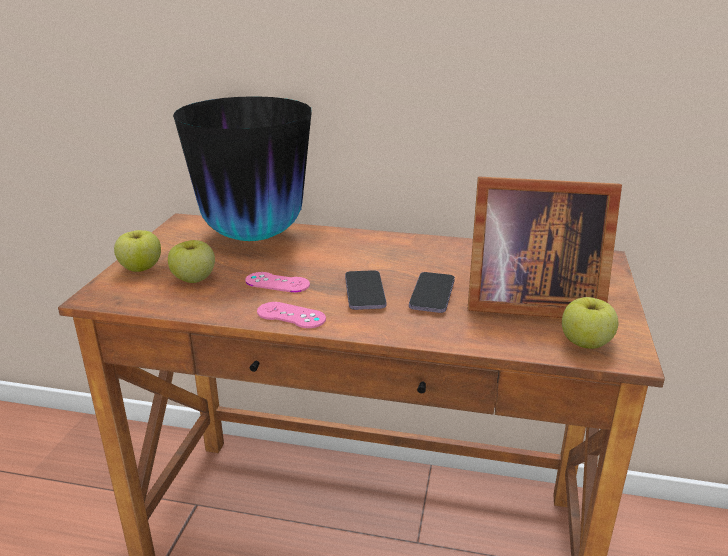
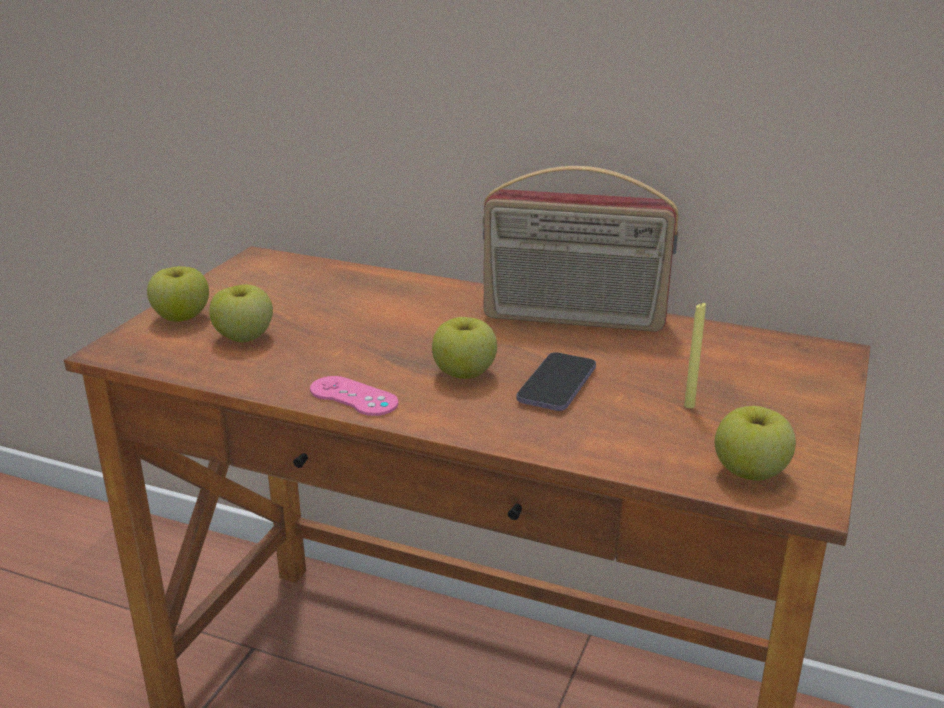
camera: 10 degrees right, 0 degrees up
(254, 236) = (343, 285): vase -> none
(277, 283) = (351, 351): pink game controller -> none
(365, 292) = (464, 374): phone -> apple
(425, 248) = (573, 319): none -> radio
(526, 301) = (689, 405): picture frame -> yellow candle

